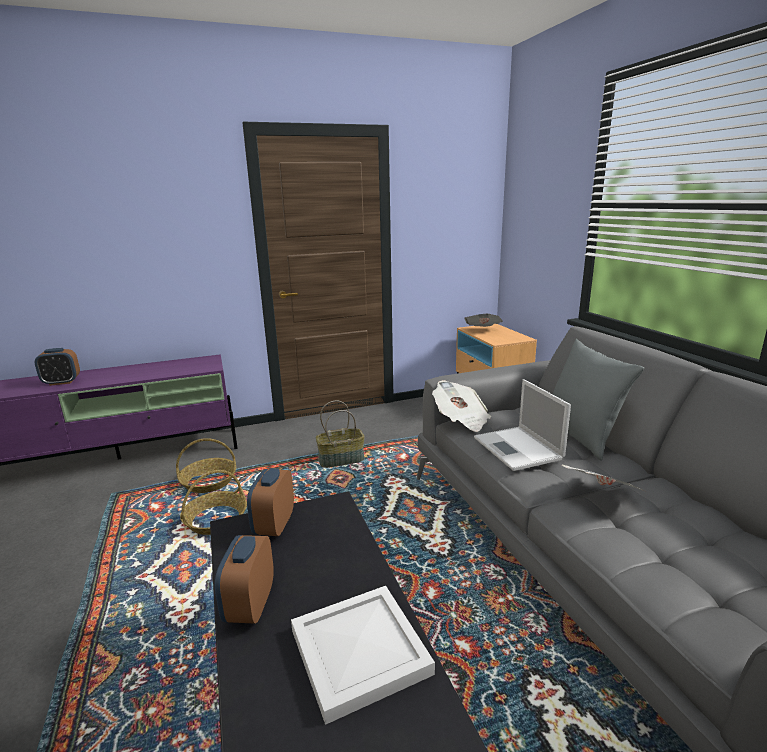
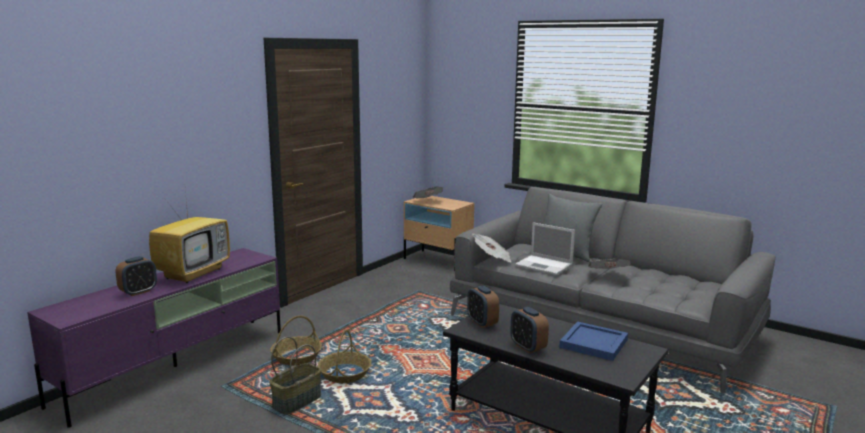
camera: 35 degrees left, 5 degrees down
(133, 372) = (193, 273): none -> television
(341, 459) = (381, 318): basket -> basket (297, 401)
(358, 654) = (594, 344): white tray -> blue tray

